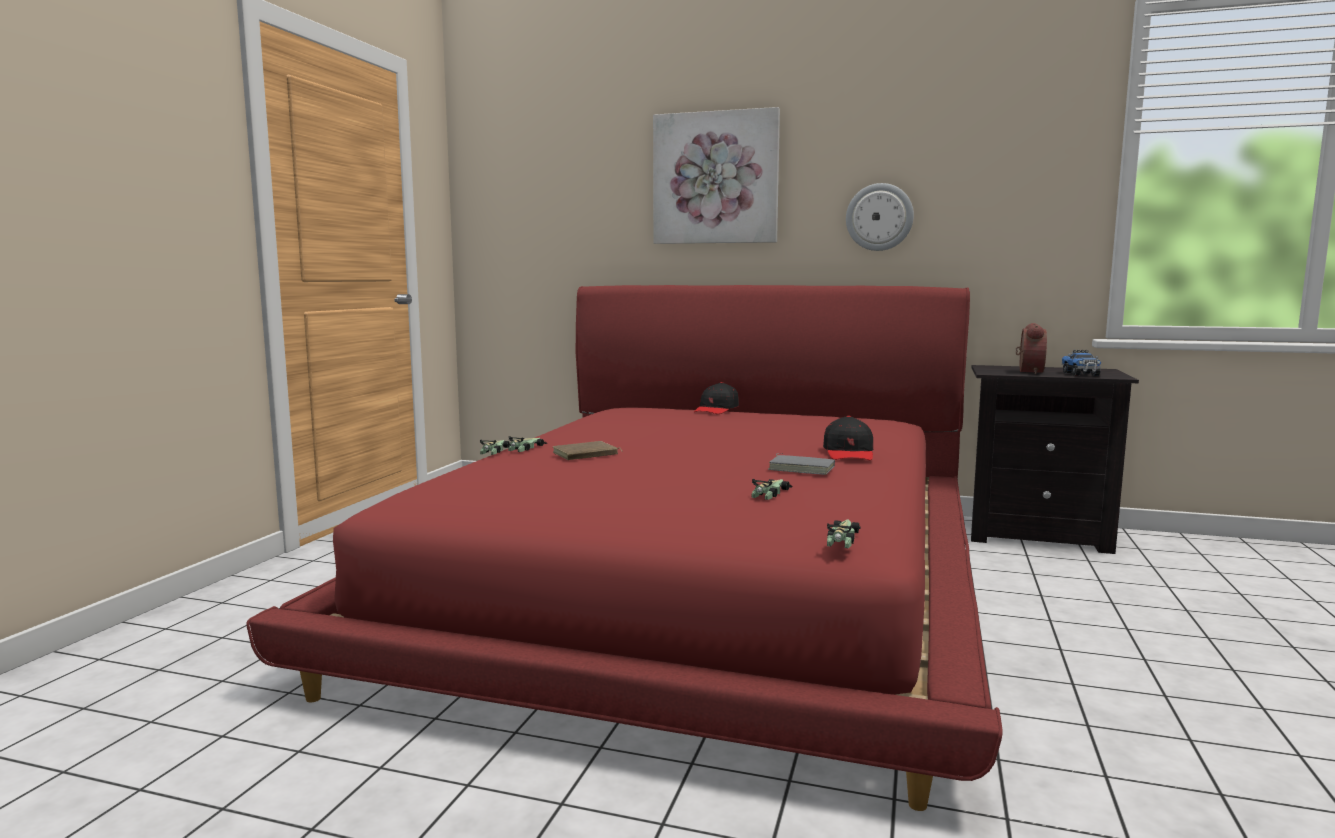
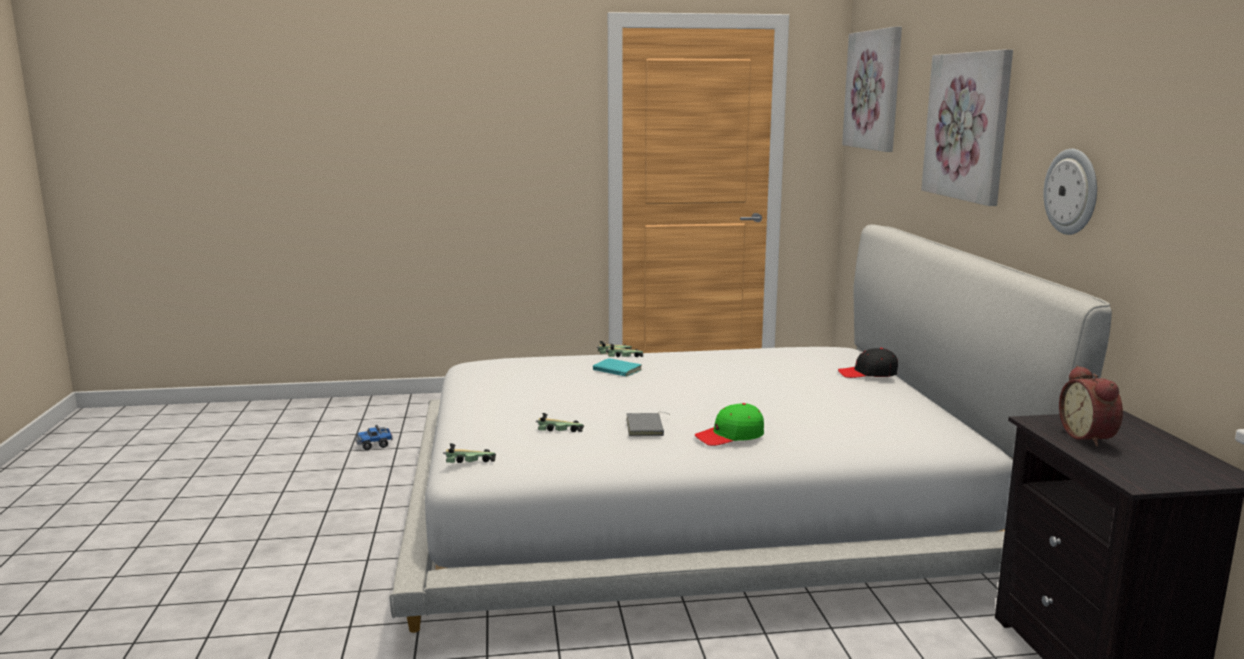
camera: 65 degrees right, 5 degrees up
(520, 155) = (874, 90): none -> picture
(585, 455) = (616, 371): brown book -> turquoise book
(702, 582) = (699, 506): red bed -> white bed
(849, 453) = (730, 436): black cap -> green cap
(1027, 372) = (1089, 437): alarm clock -> alarm clock turned 90 degrees clockwise
(1080, 374) = (1123, 463): toy truck -> toy truck (375, 445)

